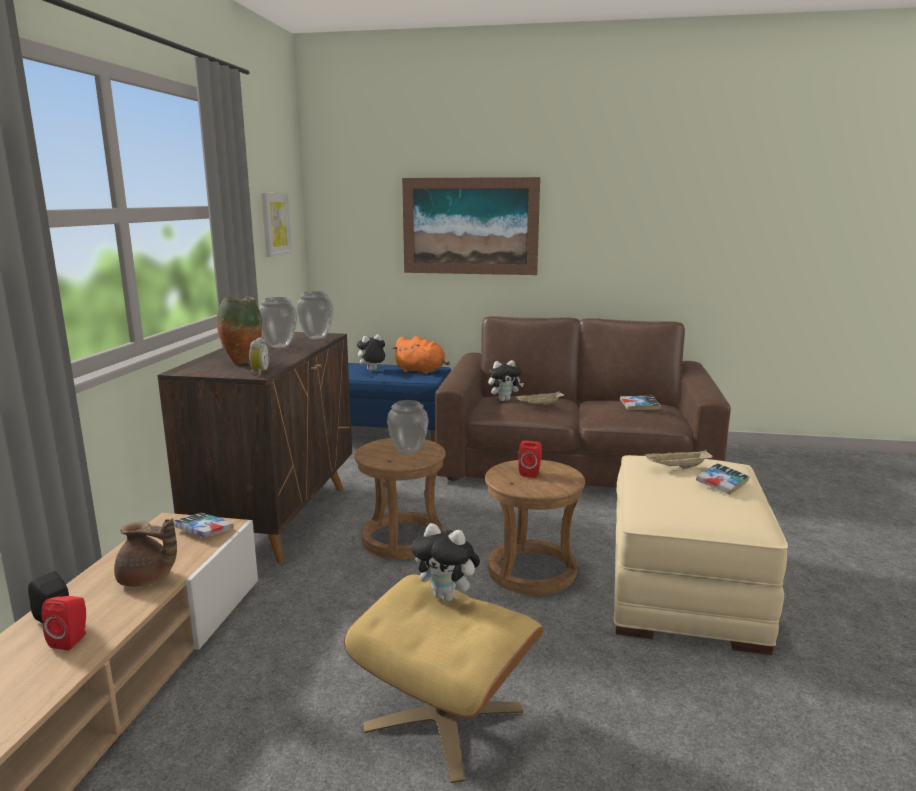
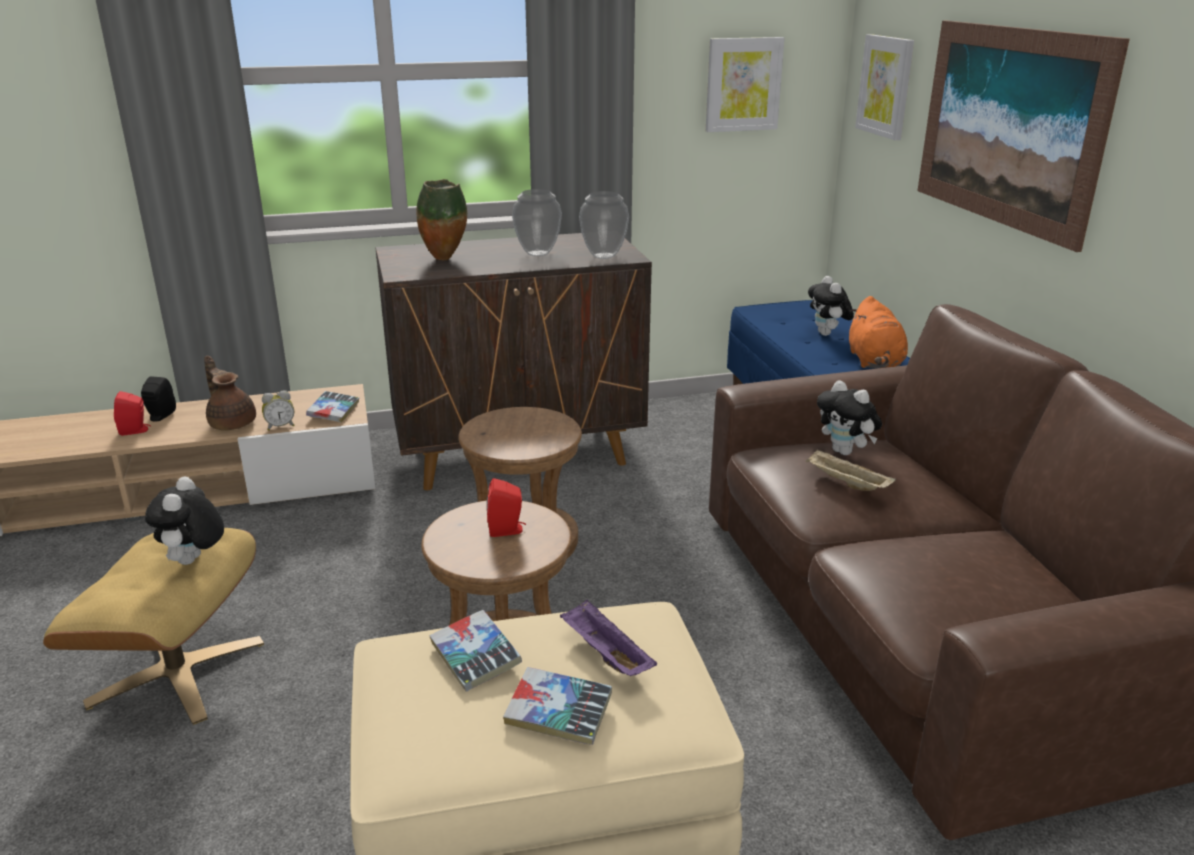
camera: 65 degrees right, 10 degrees up
(147, 580) = (232, 423): brown teapot -> brown teapot turned 150 degrees clockwise
(259, 373) = (406, 274): alarm clock -> alarm clock (280, 426)
(352, 219) = (886, 86): none -> picture
(372, 370) = (827, 334): plush toy -> plush toy turned 135 degrees counterclockwise
(409, 452) = (521, 436): vase -> none
(640, 406) = (972, 582): book -> book (475, 657)
(677, 467) = (605, 655): beige tray -> purple tray

